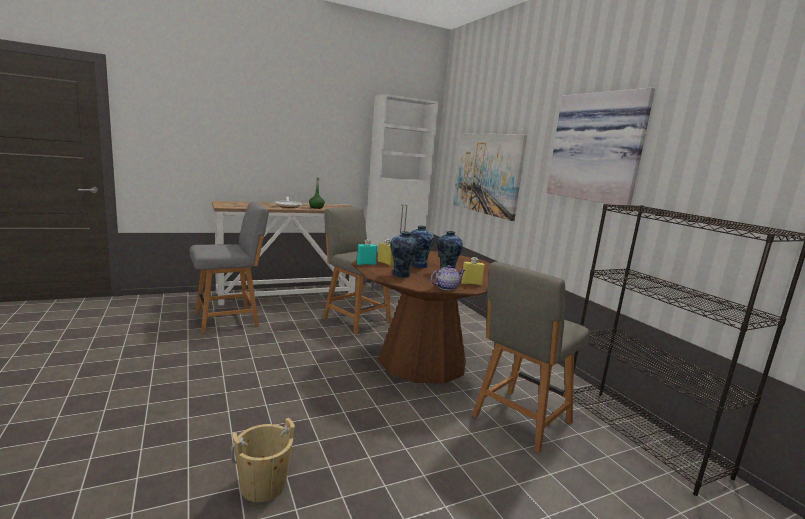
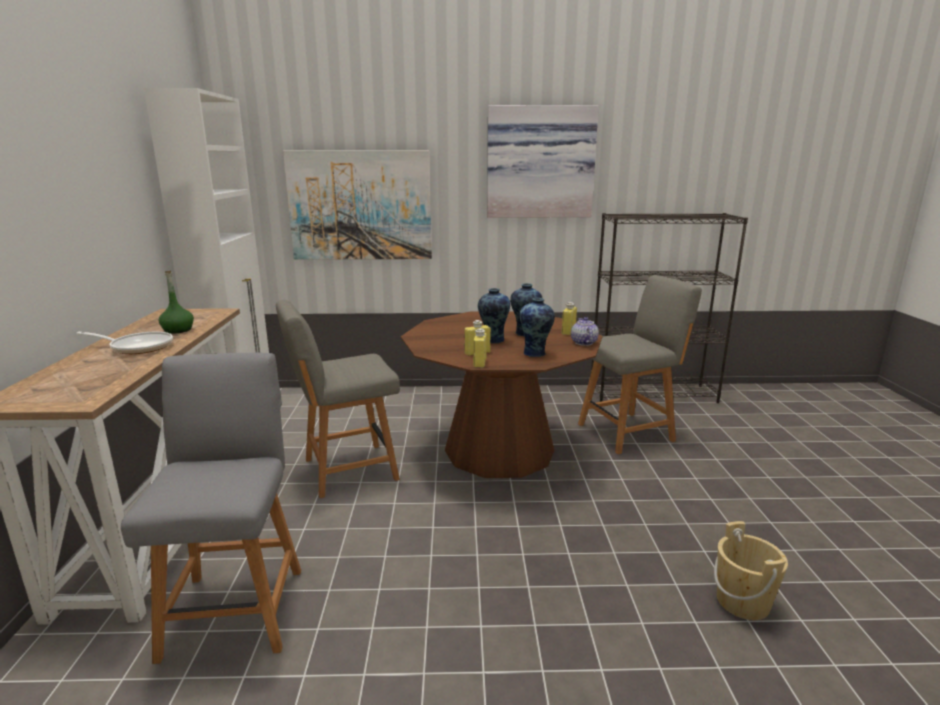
camera: 65 degrees left, 5 degrees up
(366, 264) = (480, 362): turquoise bottle -> yellow bottle
(520, 420) = (628, 432): grey chair -> grey chair turned 90 degrees counterclockwise

